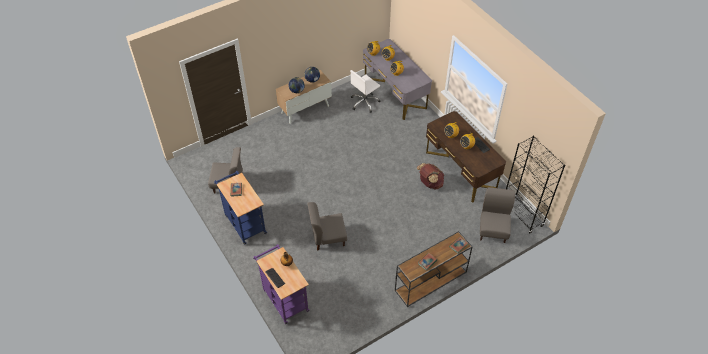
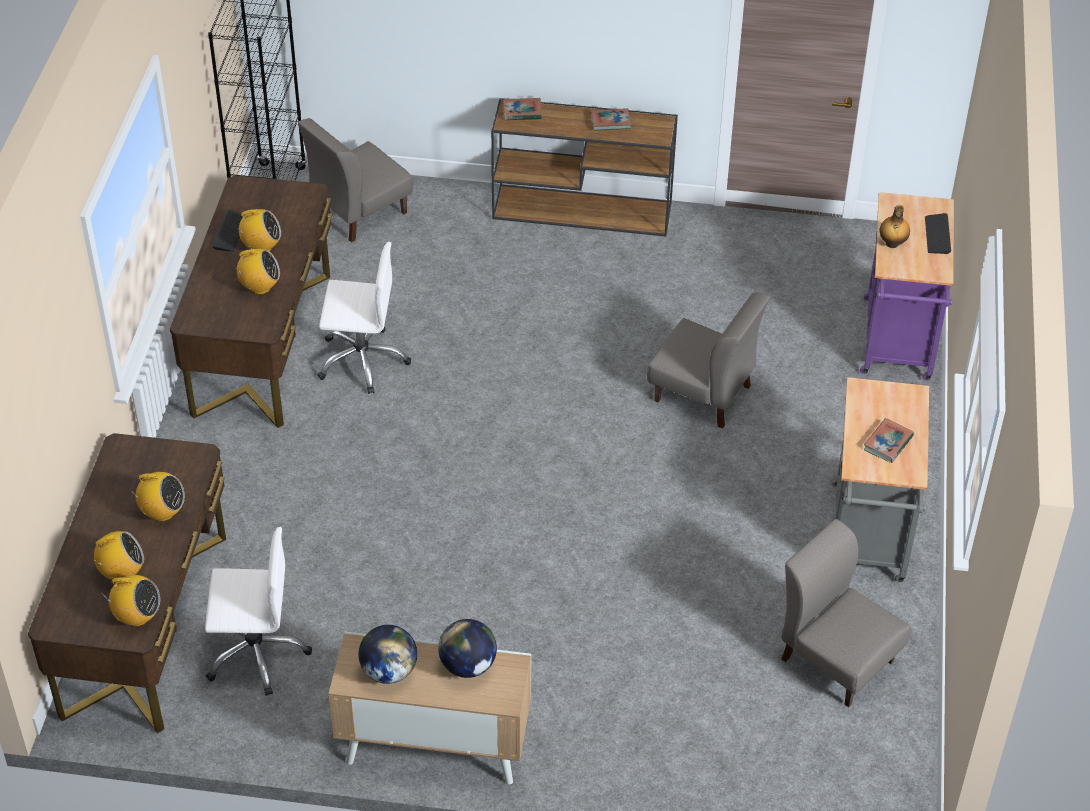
camera: 140 degrees left, 5 degrees down
(244, 222) = (868, 540): blue cart -> grey cart
(395, 93) = (145, 624): grey desk -> brown desk
(430, 183) = (362, 360): brown backpack -> white office chair

